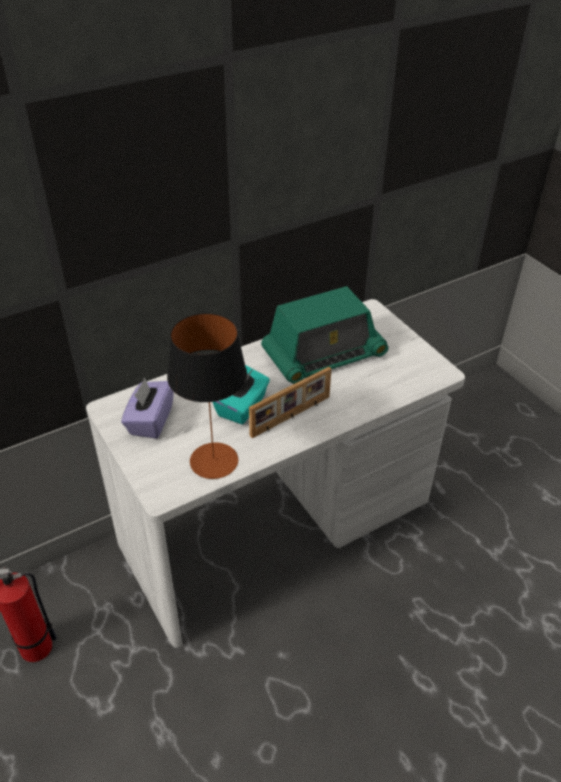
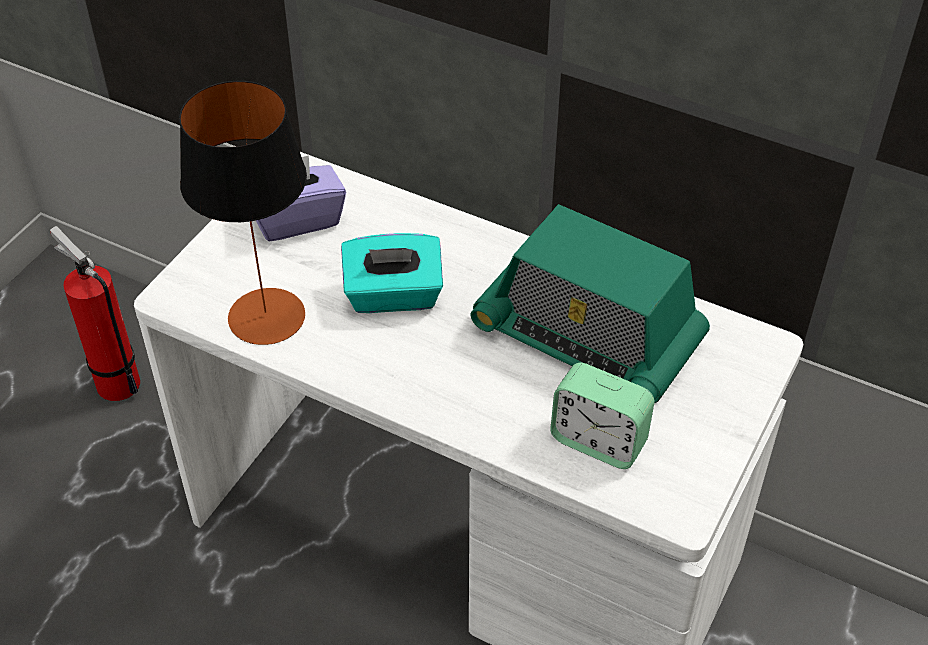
camera: 60 degrees right, 5 degrees up
(291, 417) = (414, 359): picture frame -> none
(388, 379) = (598, 441): none -> alarm clock

